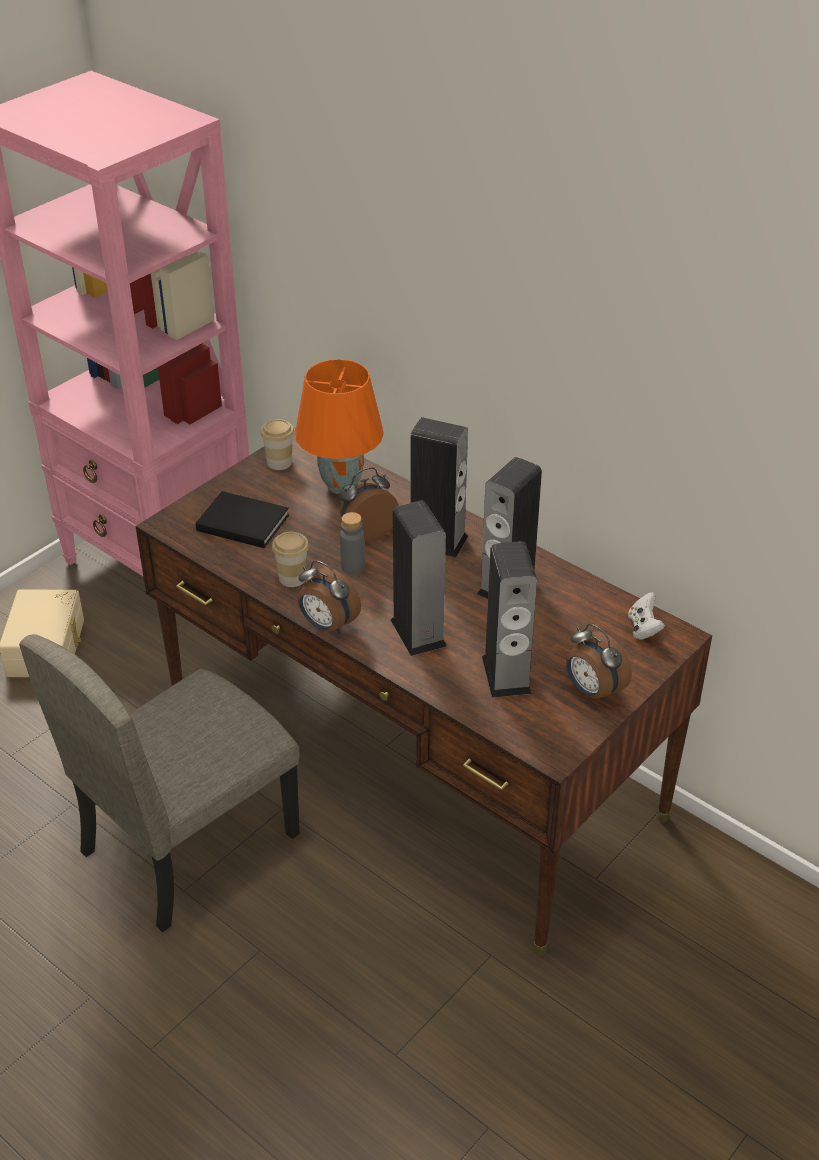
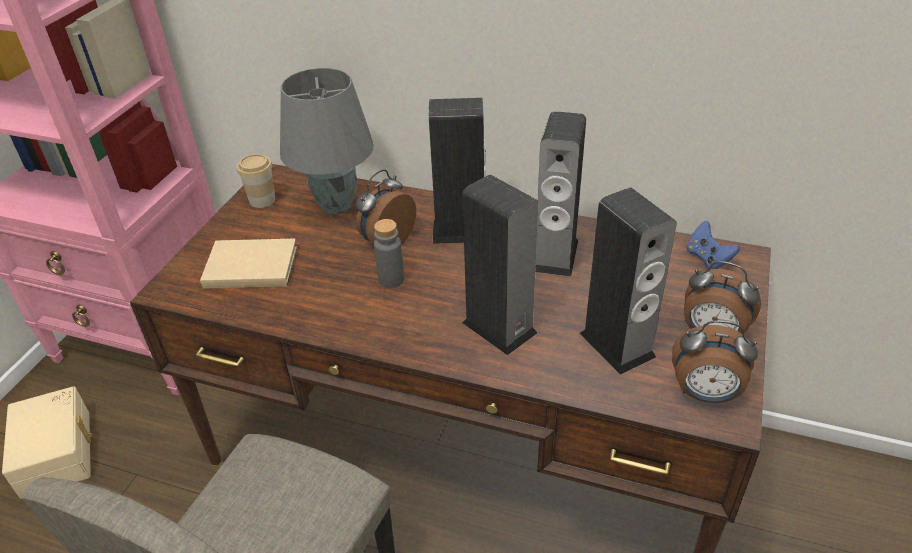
camera: 20 degrees left, 0 degrees up
(241, 521) = (249, 266): black book -> beige book
(292, 578) = (333, 309): cup -> none
(327, 626) = (399, 349): alarm clock -> alarm clock (705, 394)
(341, 485) = (336, 205): orange table lamp -> grey table lamp
(643, 628) = (707, 258): white game controller -> blue game controller

